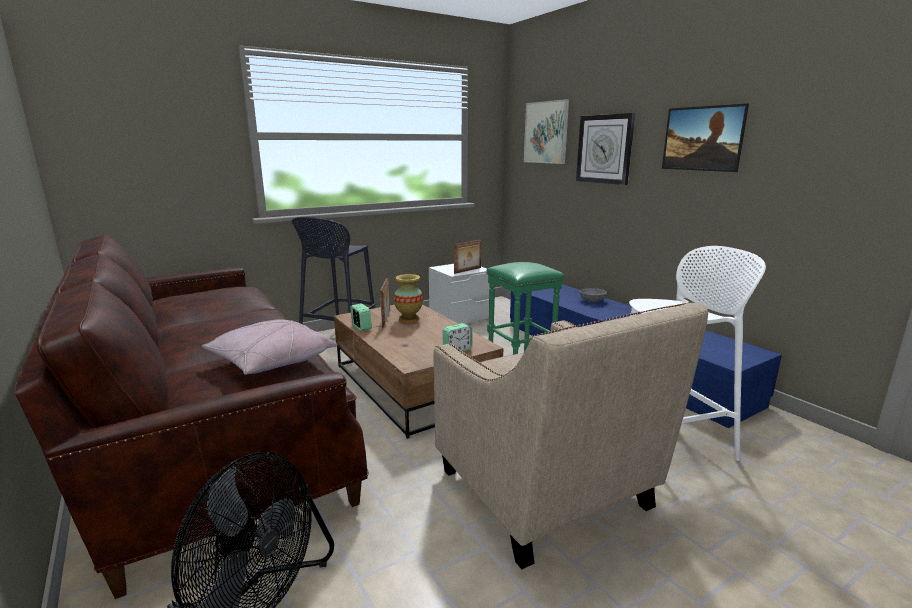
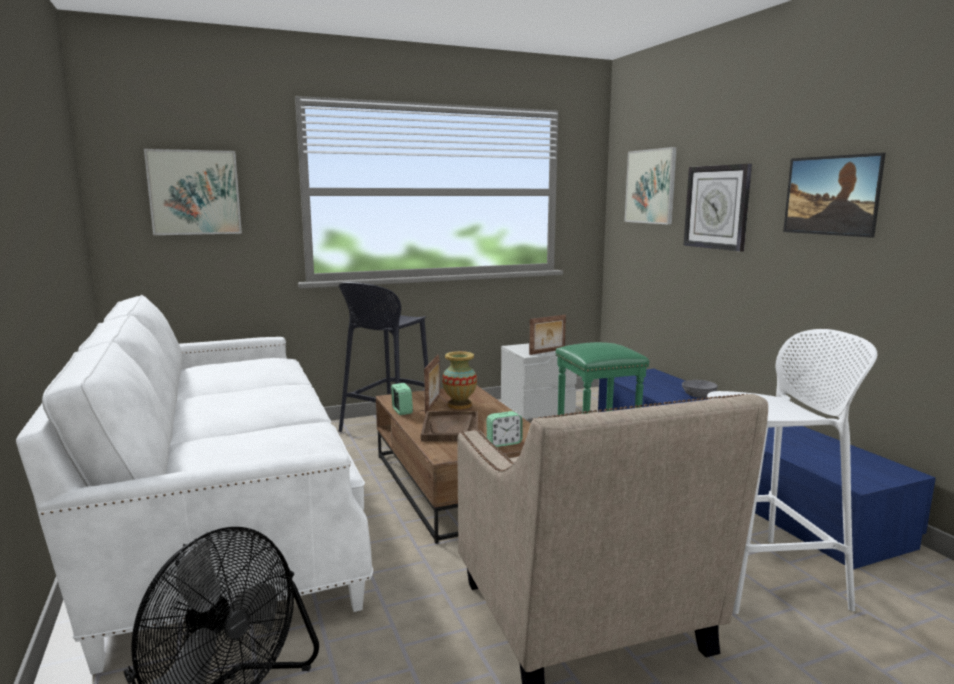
camera: 10 degrees right, 5 degrees down
(147, 136) = (194, 192): none -> picture
(207, 427) = (221, 511): brown sofa -> white sofa
(271, 362) = (282, 439): purple pillow -> none
(408, 340) = (451, 428): none -> brown tray

